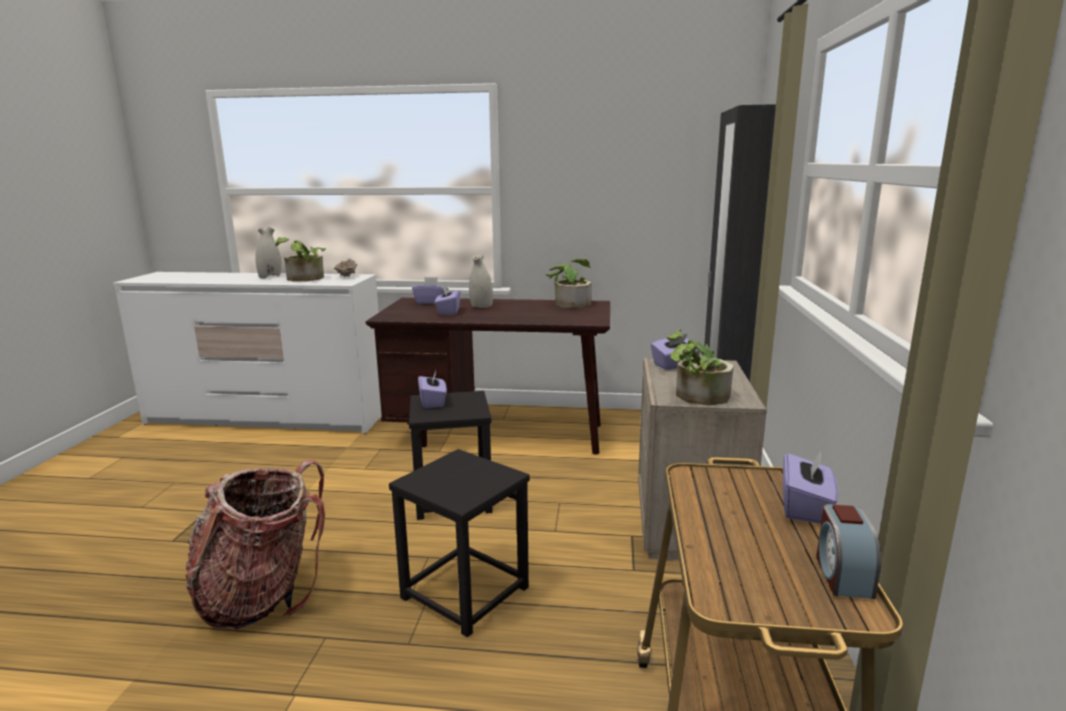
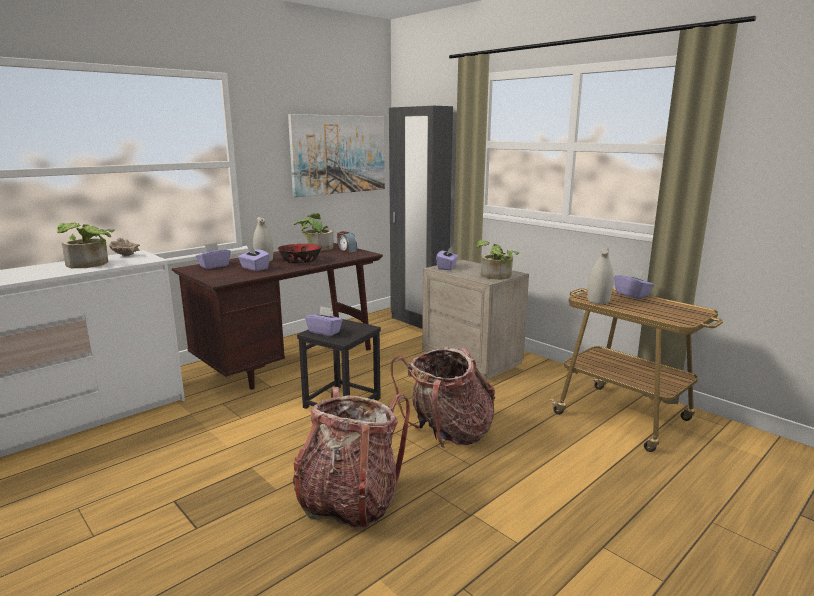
camera: 50 degrees left, 0 degrees up
(270, 276) = (35, 270): white vase -> white vase (598, 301)
(464, 593) = (447, 434): black stool -> backpack
(508, 314) = (300, 260): none -> bowl
(652, 183) = (339, 154): none -> picture
(842, 575) = (682, 305): alarm clock -> alarm clock (346, 250)

